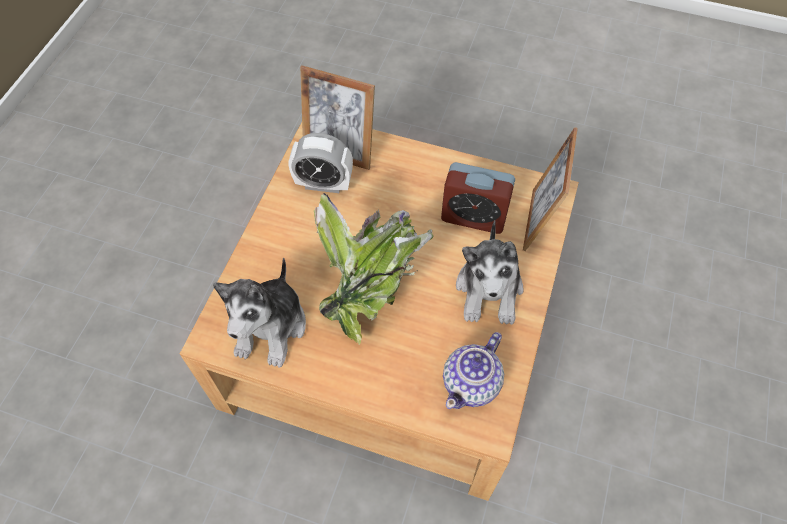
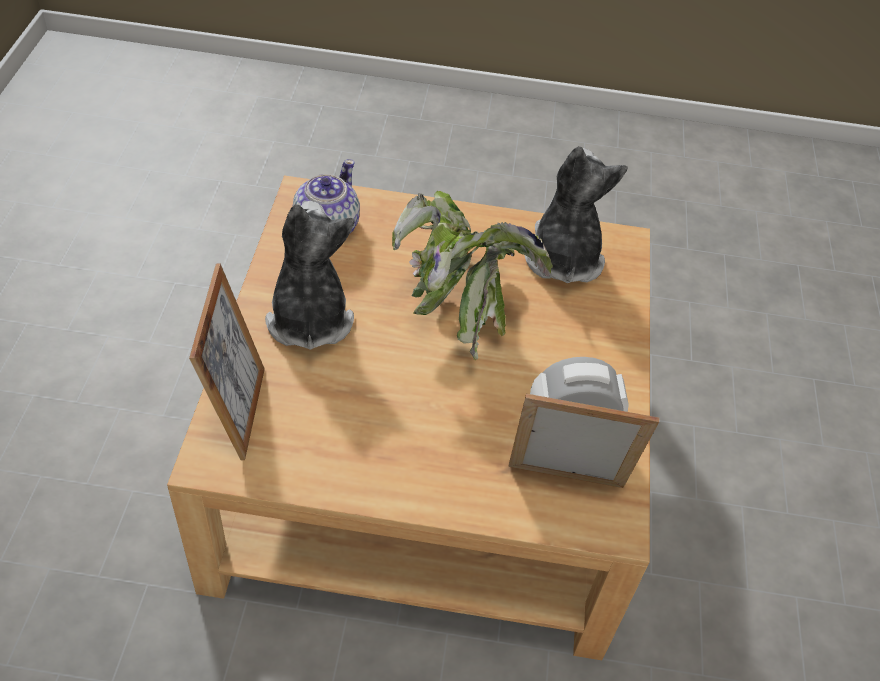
camera: 165 degrees right, 10 degrees down
(473, 217) = (336, 408): alarm clock -> none

